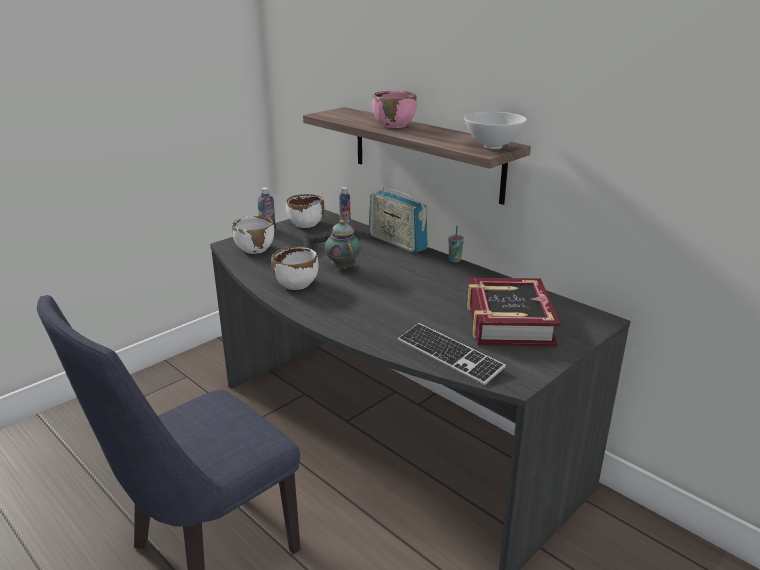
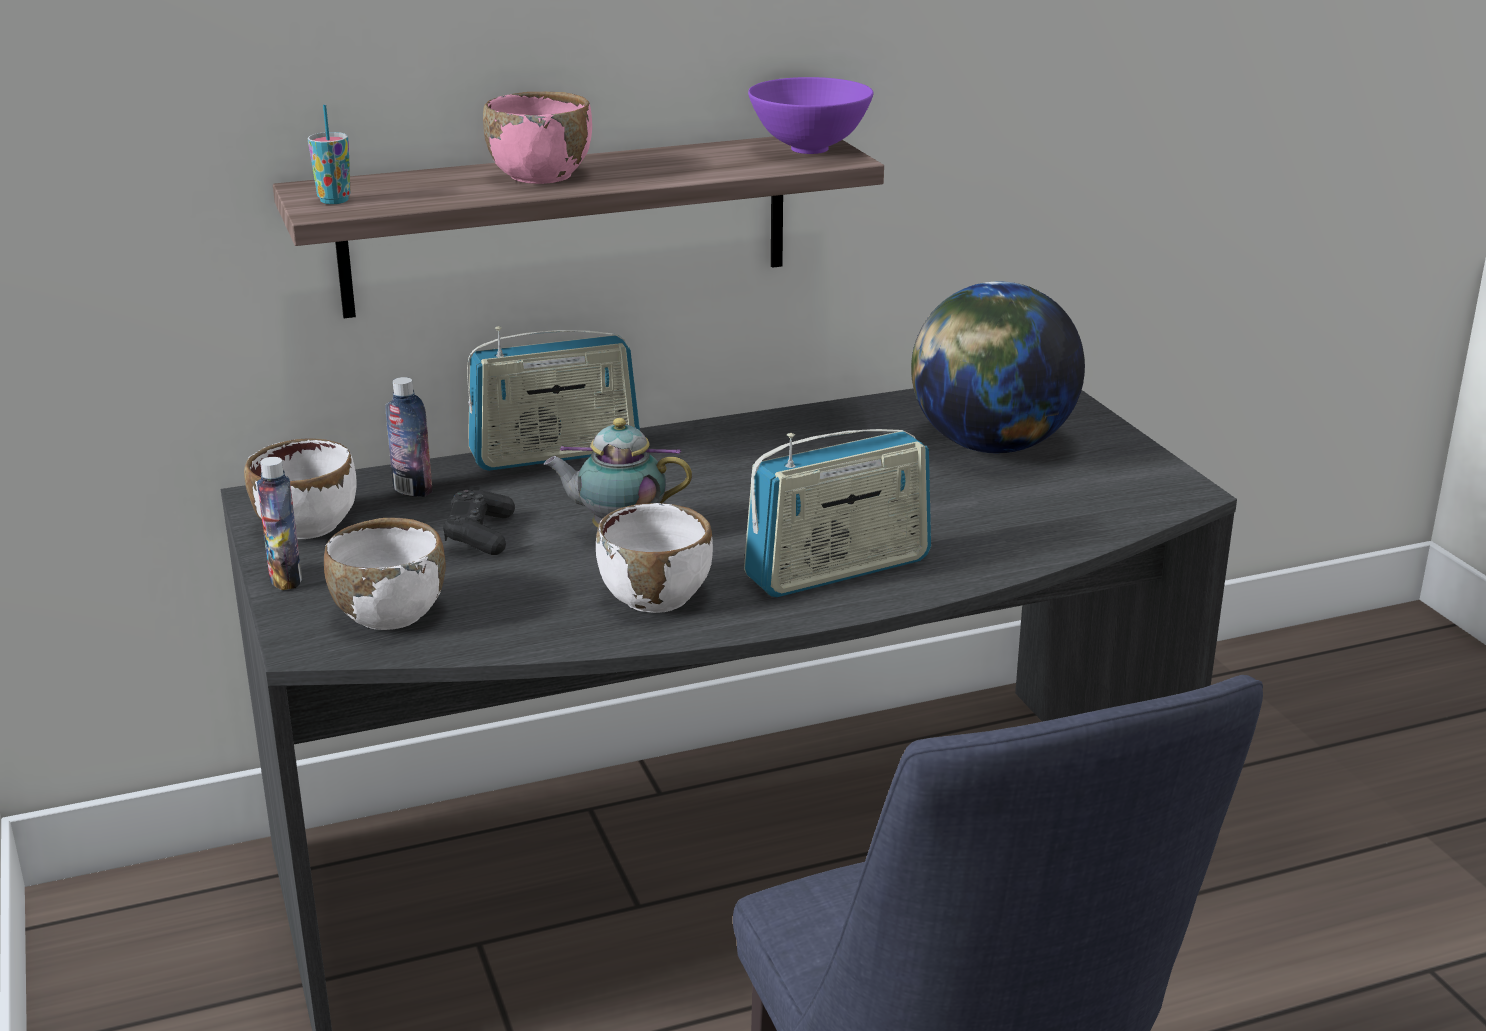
camera: 65 degrees left, 0 degrees up
(345, 311) = (838, 570): none -> radio
(449, 355) = (1073, 517): keyboard -> none
(454, 260) = (706, 424): cup -> cup (334, 200)
(493, 146) = (809, 148): white bowl -> purple bowl
(508, 321) = (990, 446): book -> globe

